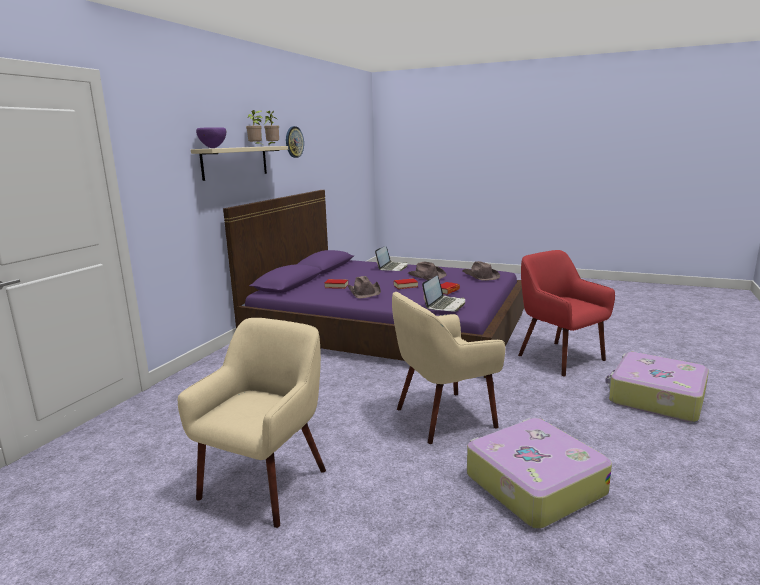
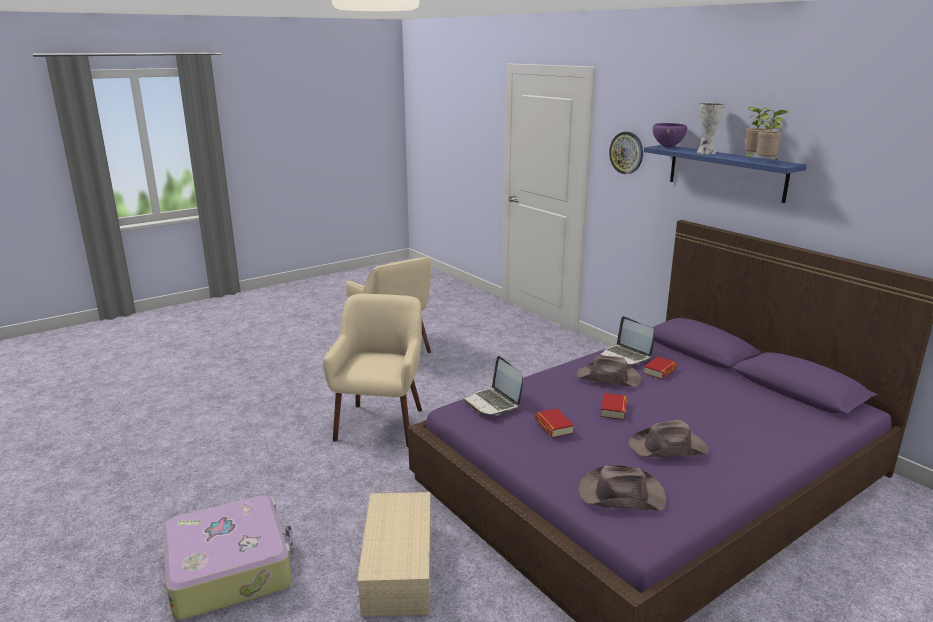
camera: 120 degrees right, 5 degrees up
(235, 162) = (726, 172): beige shelf -> blue shelf
(237, 147) = (705, 153): none -> vase
(294, 142) = (886, 169): wall clock -> wall clock (626, 152)
(392, 267) = (761, 440): laptop -> laptop (625, 356)
(533, 484) = (263, 422): suitcase -> none
(559, 357) = (400, 568): red armchair -> beige storage box

